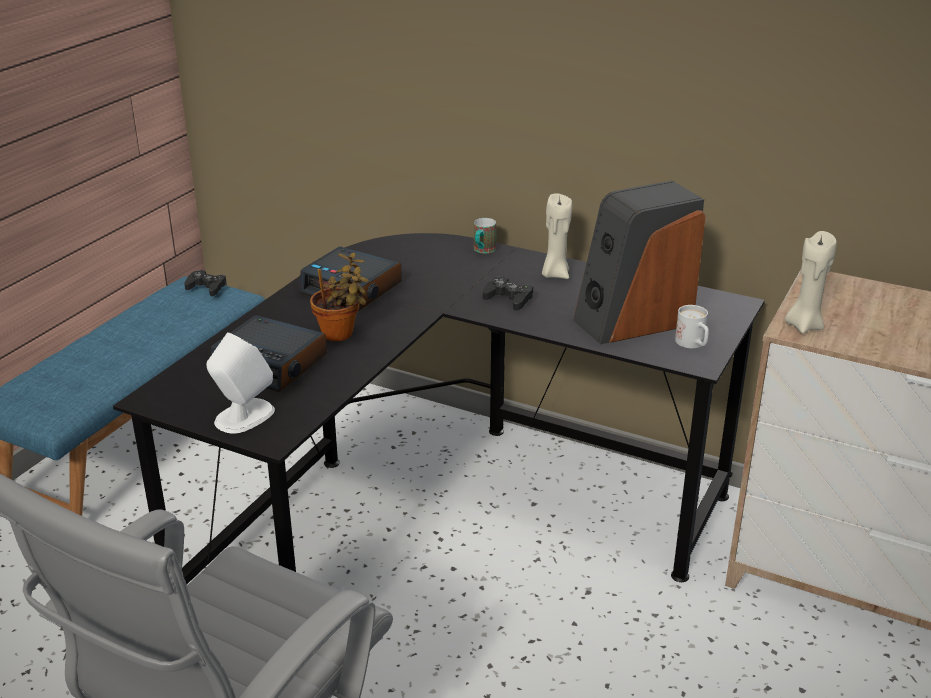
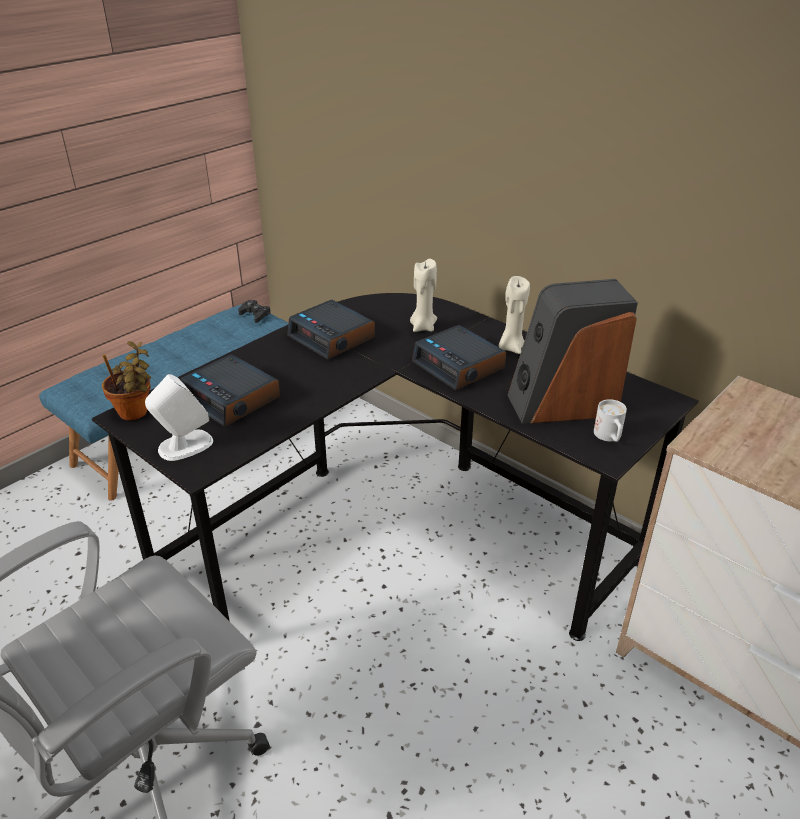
camera: 15 degrees right, 5 degrees up
(341, 334) = (302, 379): potted plant -> potted plant (136, 413)
(482, 251) = (458, 317): mug -> none
(508, 299) = (459, 366): black game controller -> alarm clock
(804, 326) = (713, 441): beige candle -> beige candle (423, 327)

